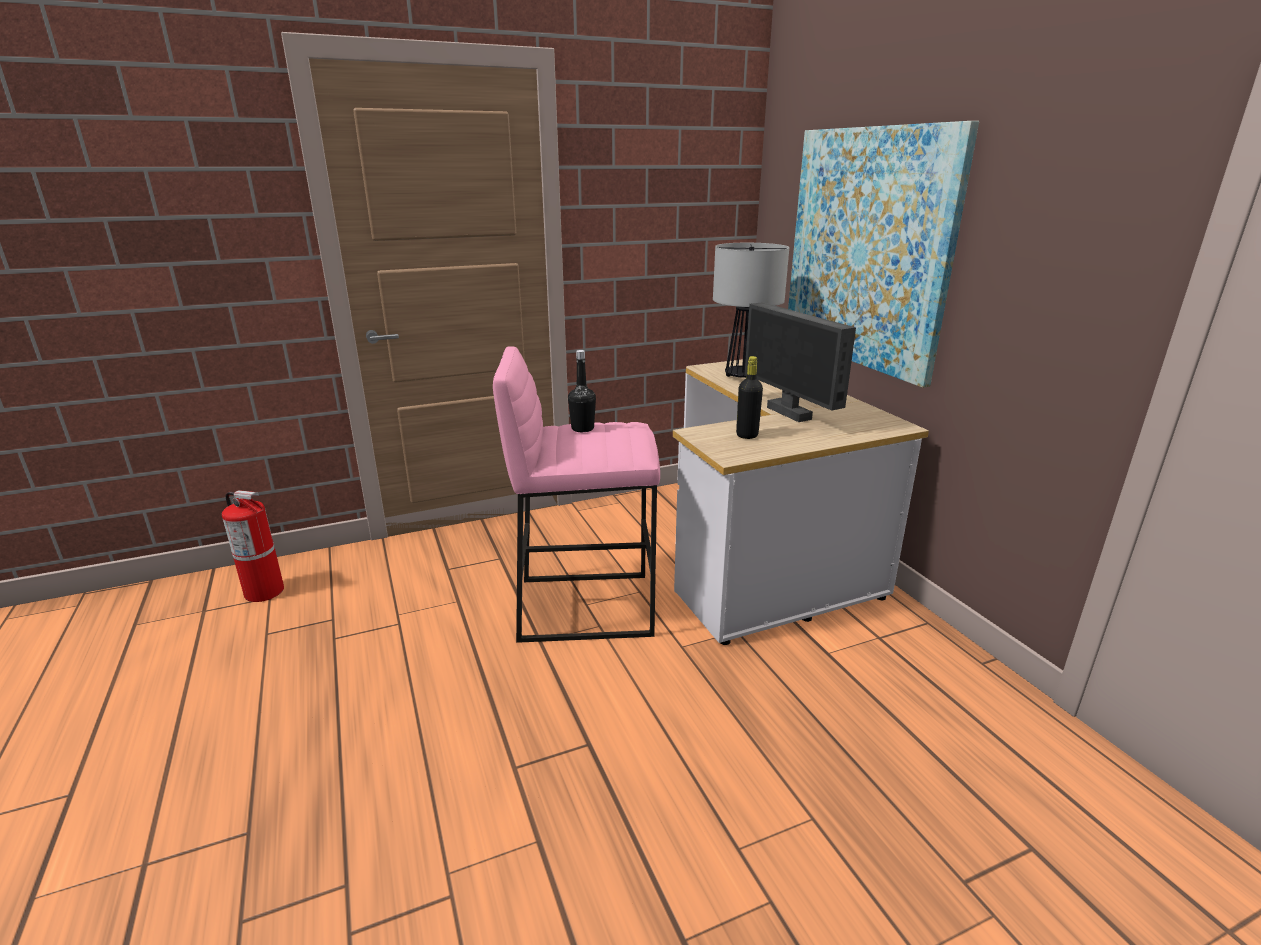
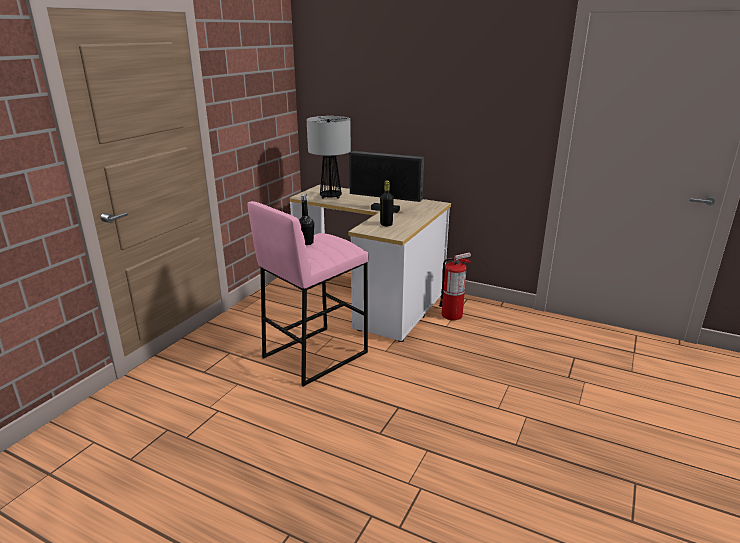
camera: 40 degrees left, 0 degrees up
(265, 592) = (83, 441): fire extinguisher -> fire extinguisher (452, 315)
(867, 249) = (390, 115): picture -> none

